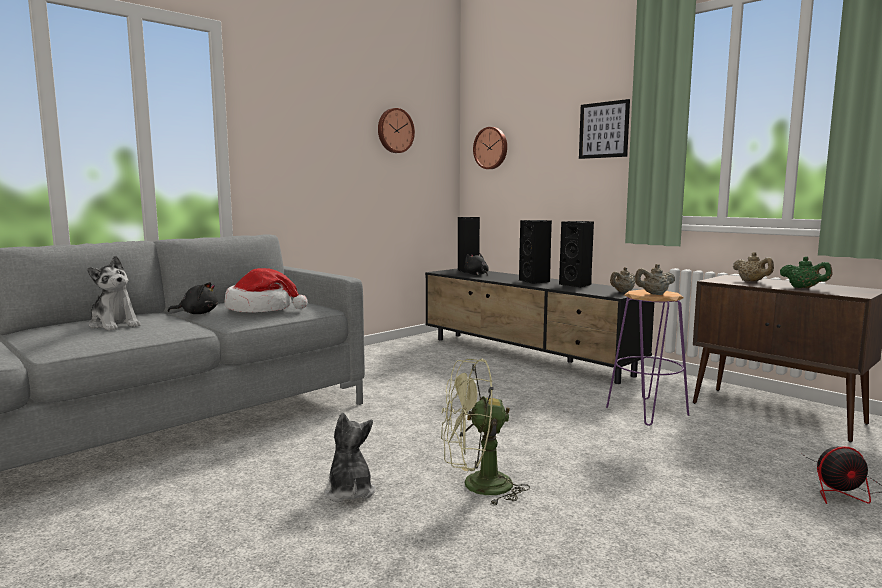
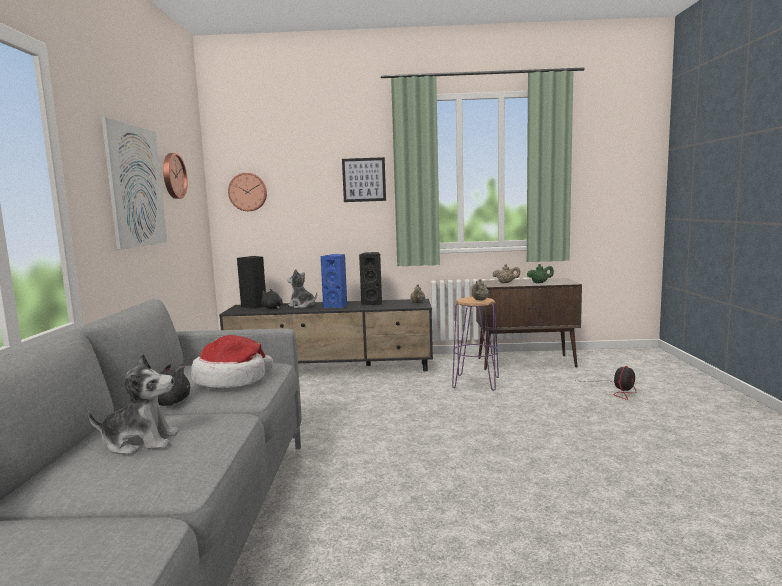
camera: 45 degrees left, 0 degrees up
(330, 139) = (136, 186): none -> picture
(349, 491) = (446, 506): plush toy -> plush toy (301, 306)
(477, 487) = (501, 463): green fan -> none
(535, 281) = (337, 306): black speaker -> blue speaker

